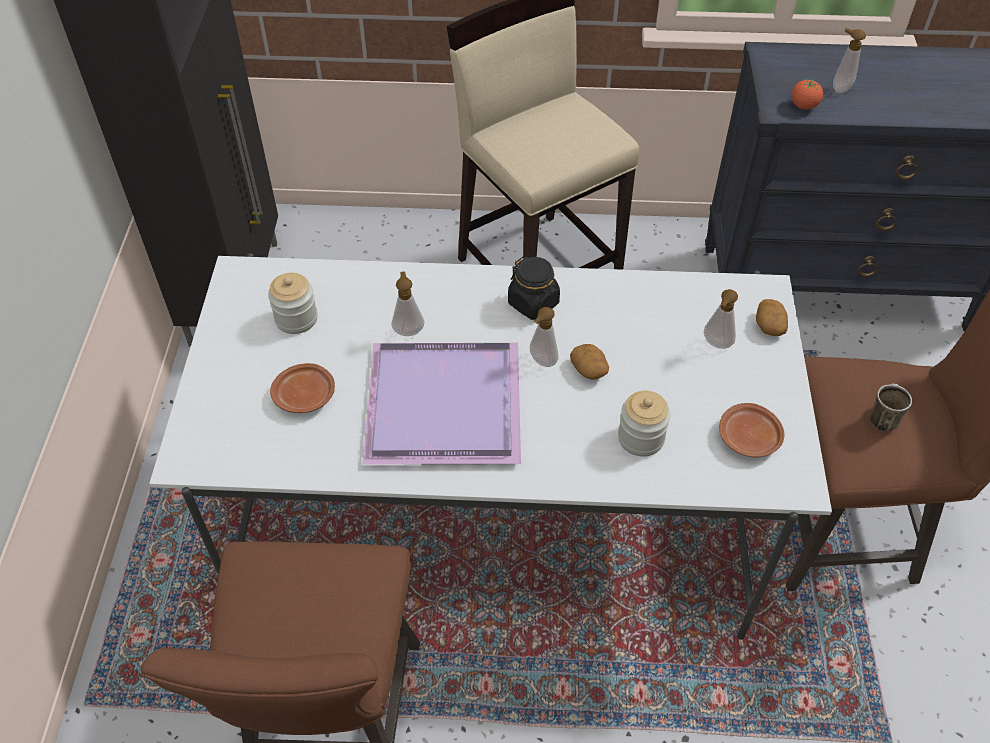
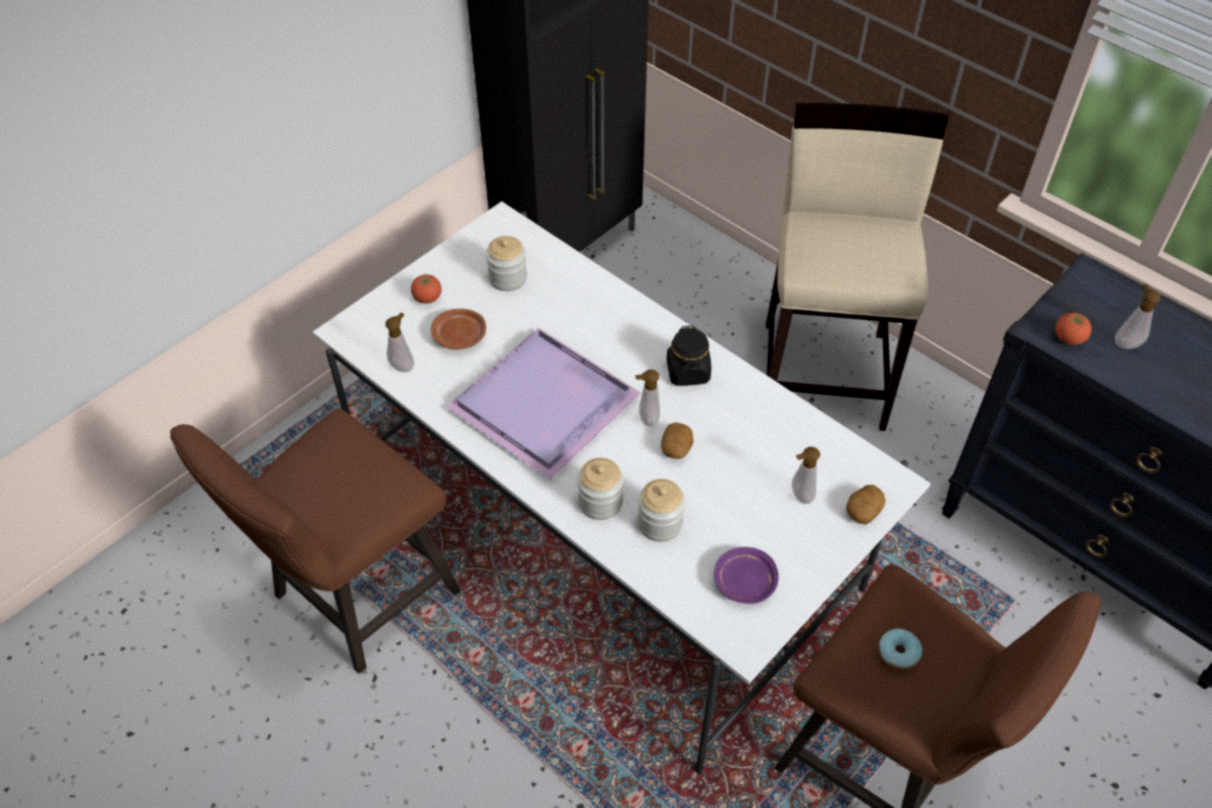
camera: 40 degrees right, 0 degrees up
(237, 381) = (427, 298): none -> tomato
(408, 329) = (575, 334): soap dispenser -> soap dispenser (403, 365)
(577, 454) = (600, 502): none -> jar
(749, 438) = (744, 582): brown plate -> purple plate
(881, 417) = (898, 653): mug -> donut

